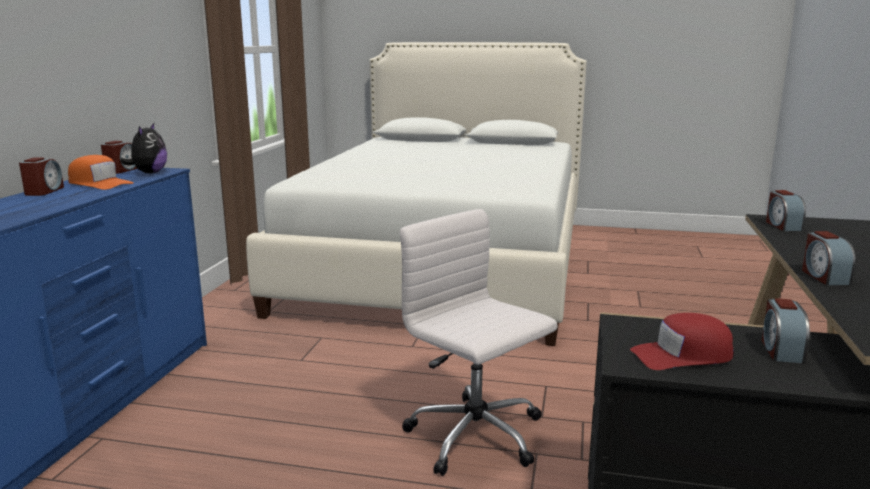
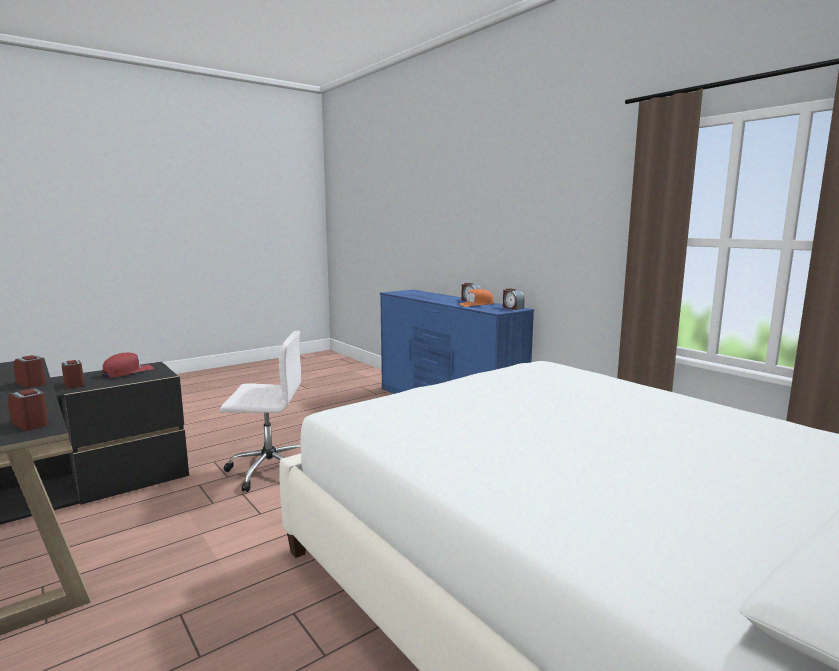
camera: 130 degrees right, 5 degrees down
(149, 173) = (493, 309): plush toy -> none

